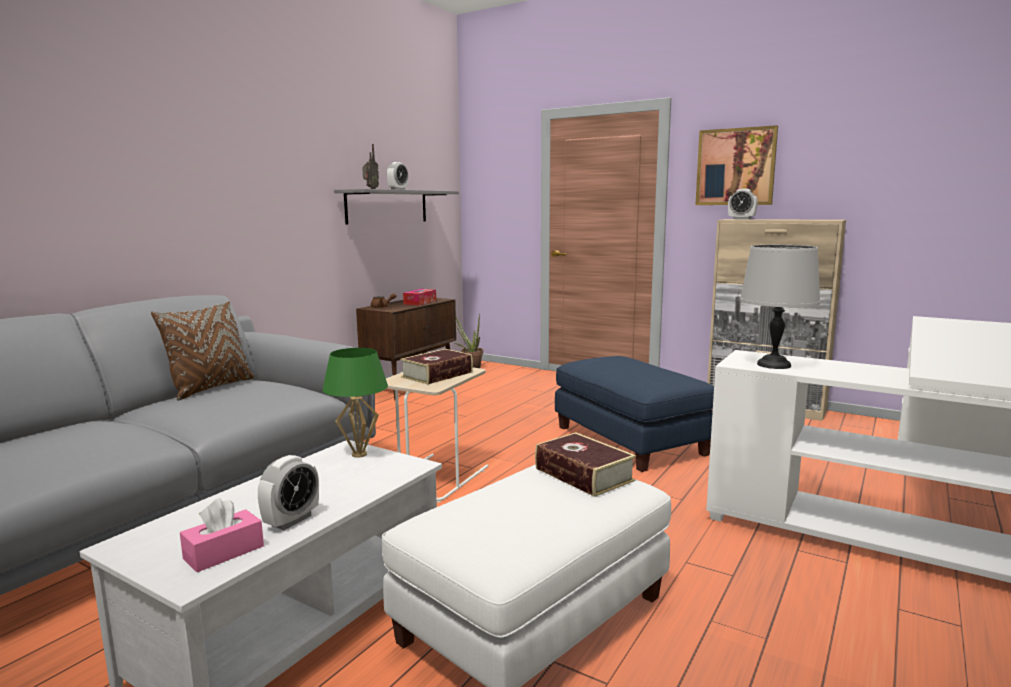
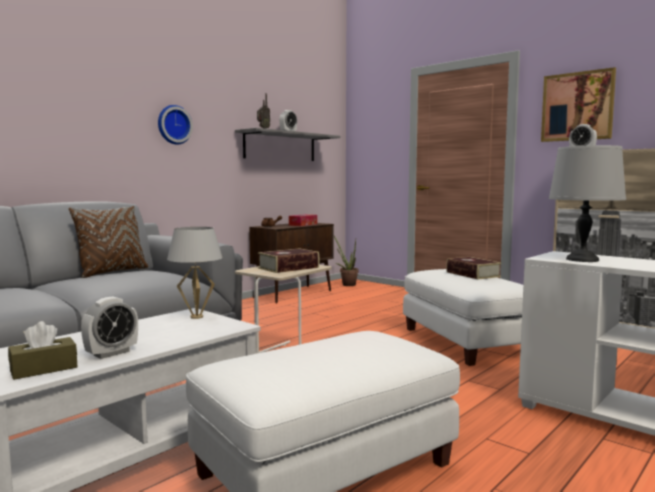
camera: 10 degrees right, 5 degrees down
(224, 552) = (44, 369): pink tissue box -> brown tissue box
(261, 188) = (173, 125): none -> wall clock
(359, 454) = (197, 317): green table lamp -> white table lamp
(583, 474) = (381, 341): book -> book (472, 274)
(630, 441) = (467, 342): blue ottoman -> white ottoman

